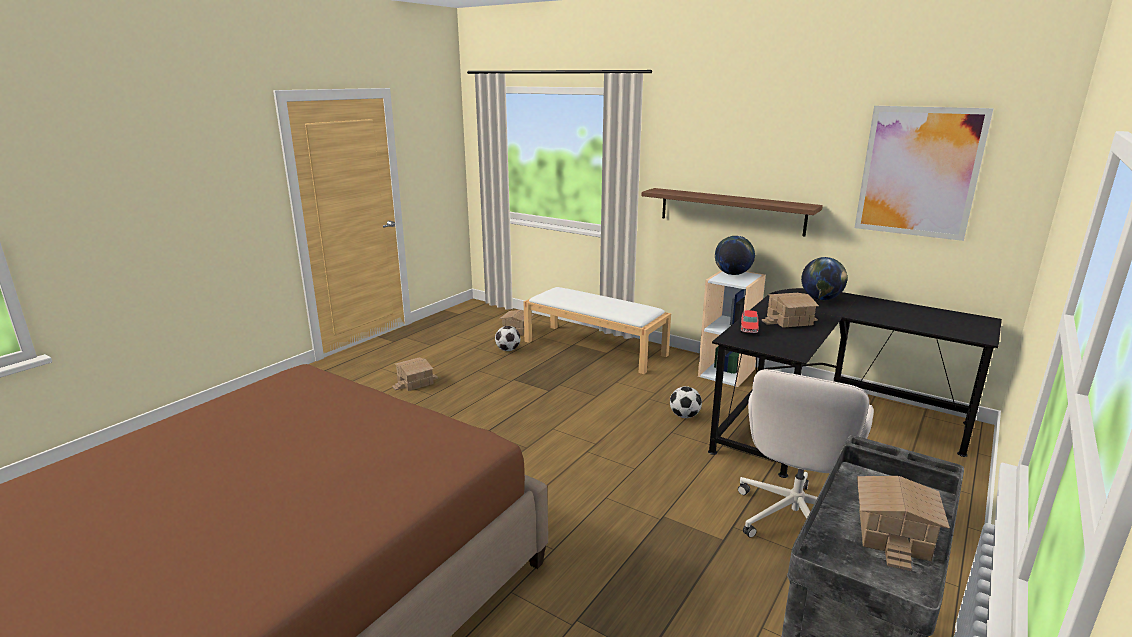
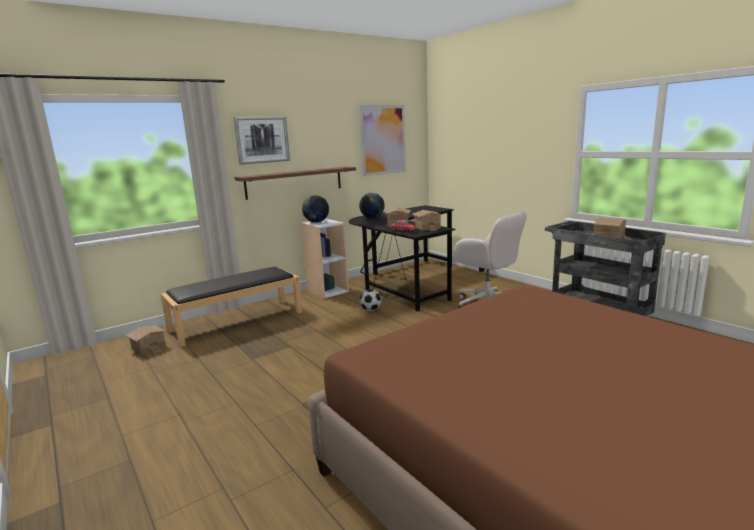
camera: 70 degrees left, 5 degrees down
(415, 383) = (195, 411): toy house -> toy house (427, 227)
(508, 350) = (187, 356): football -> none
(595, 348) = (237, 321): white bench -> black bench
(696, 146) = (262, 139): none -> picture

